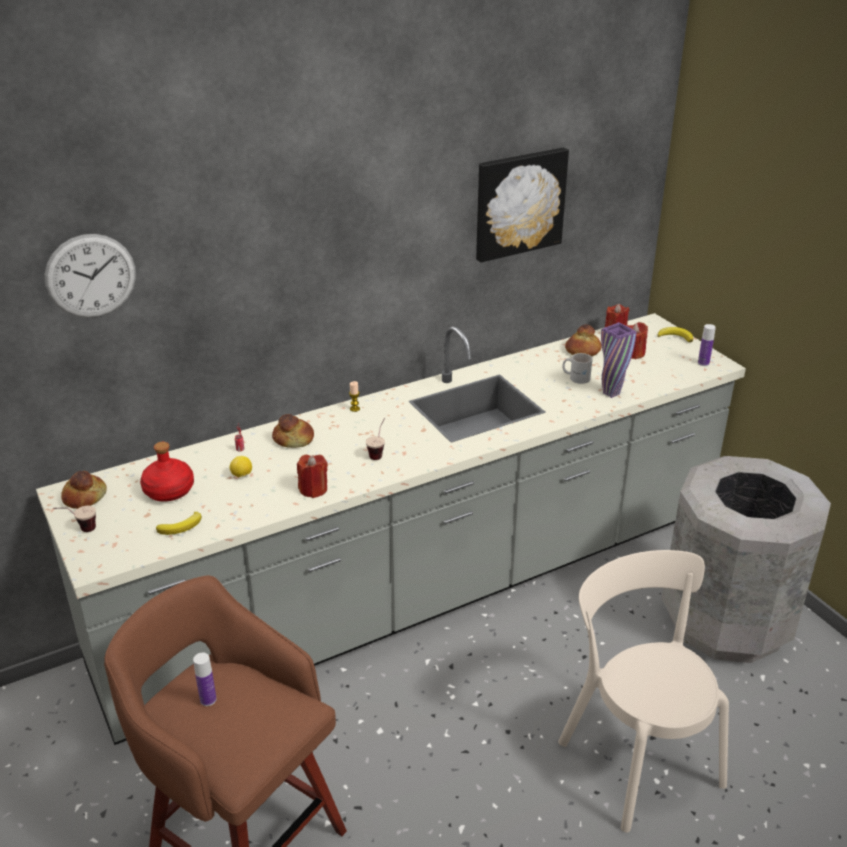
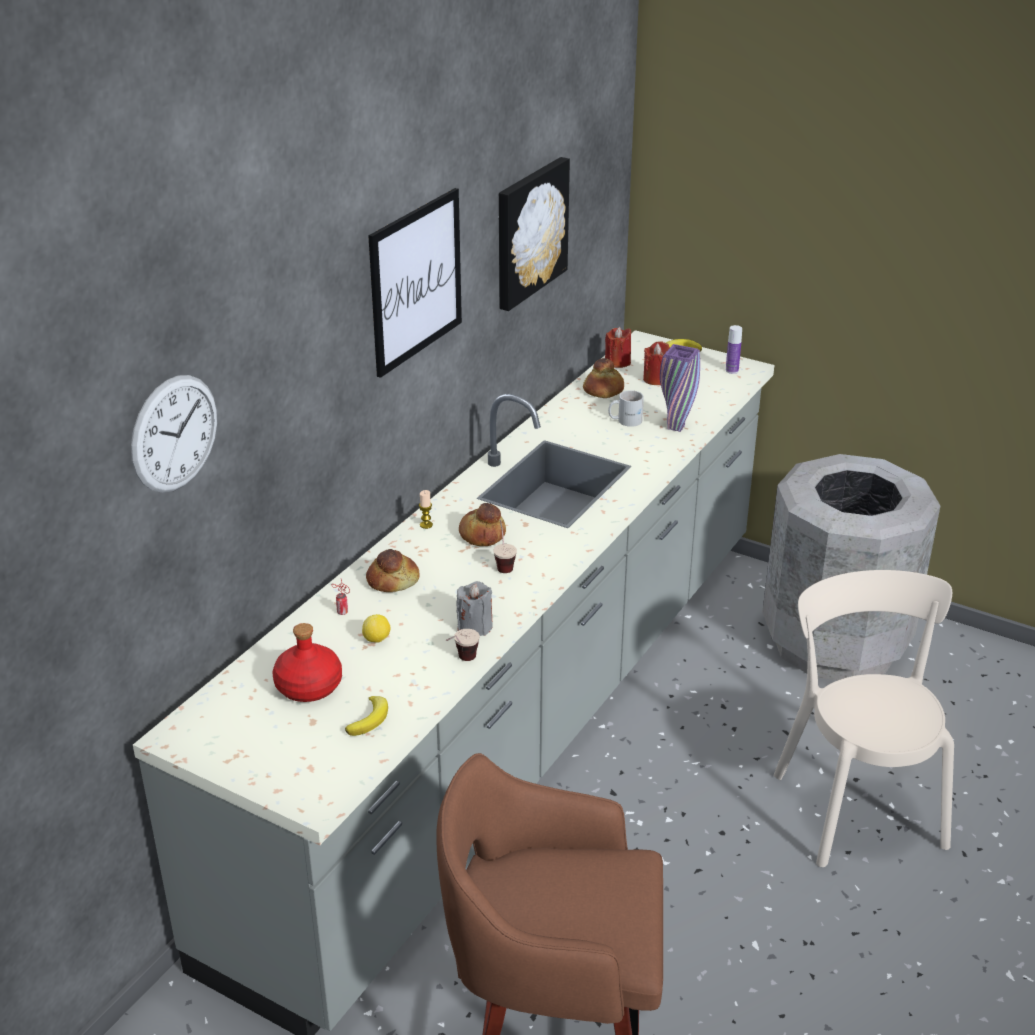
camera: 30 degrees left, 0 degrees up
(79, 530) = (249, 769): cup -> cup (461, 661)
(84, 497) = (209, 730): bread -> bread (482, 534)
(208, 699) = (533, 896): bottle -> none
(313, 489) = (475, 626): red candle -> grey candle
(372, 216) = (416, 281): none -> picture
(636, 757) = (856, 803): beige chair -> beige chair turned 45 degrees clockwise

